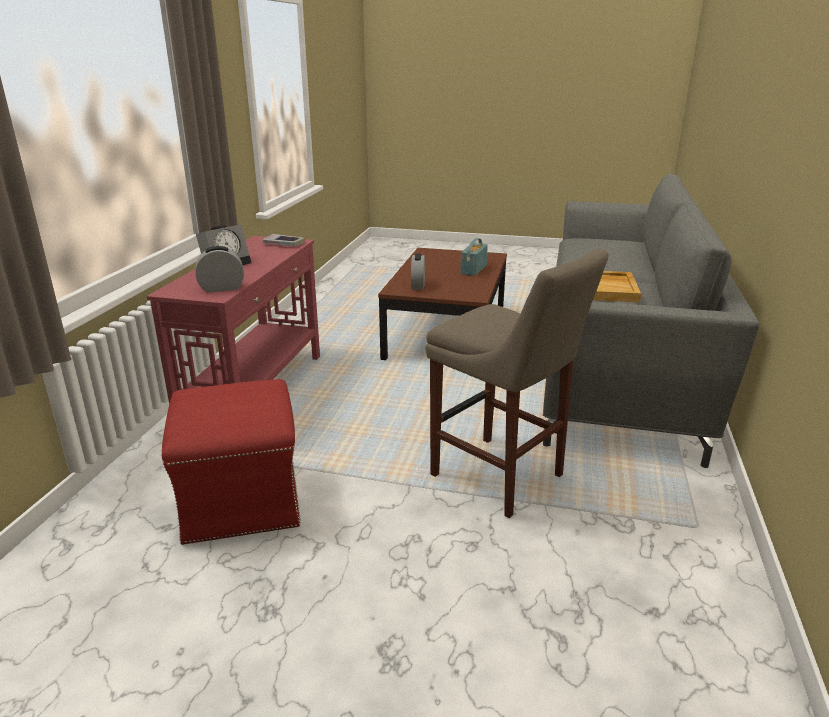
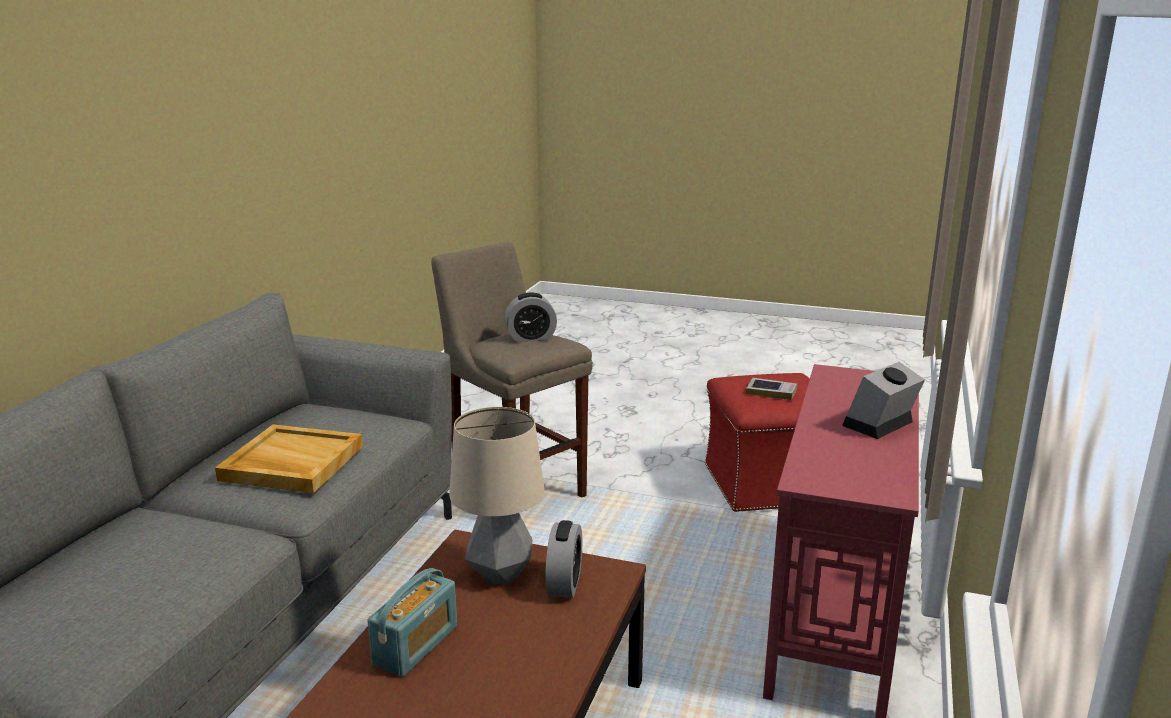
camera: 175 degrees left, 5 degrees down
(222, 288) = (837, 381): alarm clock -> alarm clock (531, 338)
(283, 244) = (827, 475): book -> book (771, 392)
(450, 287) = (500, 573): none -> table lamp

